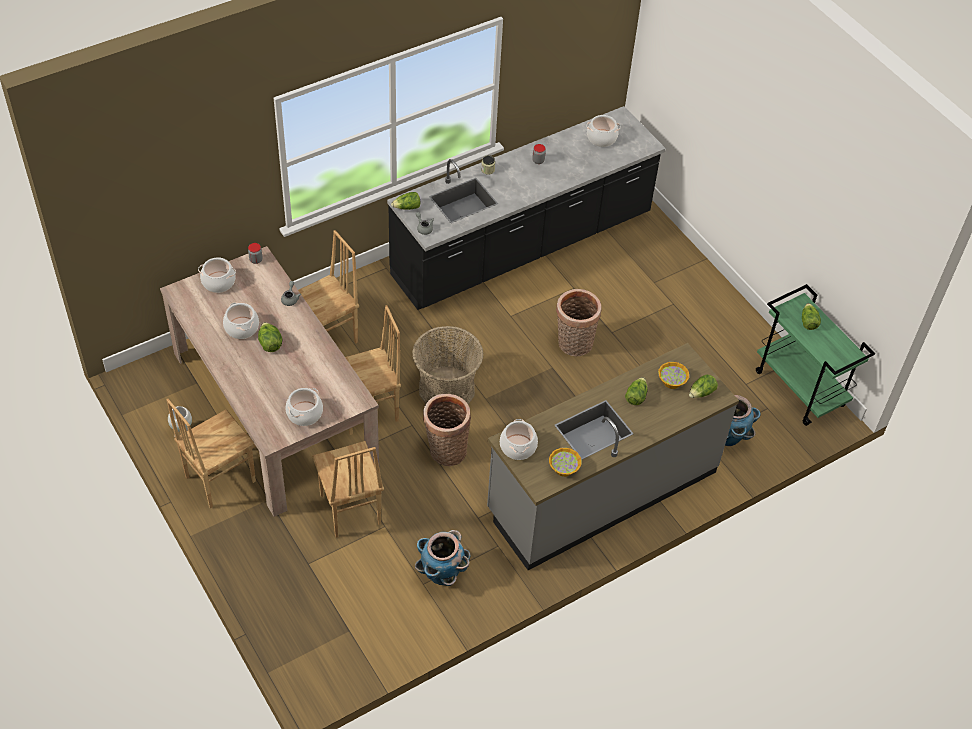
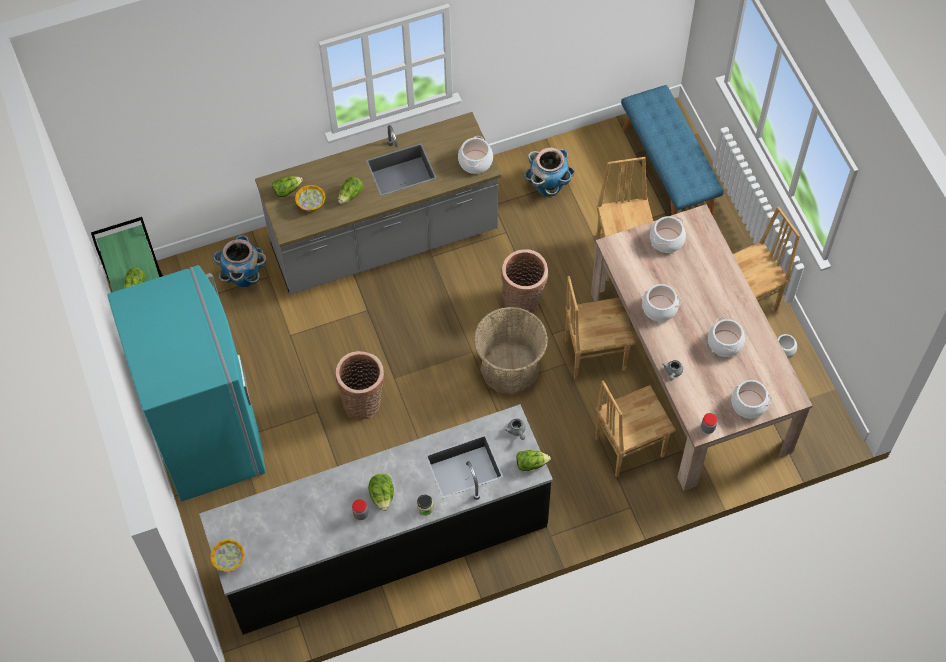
camera: 165 degrees left, 10 degrees up
(270, 344) = (696, 320): lettuce -> lettuce (382, 496)
(309, 613) = (668, 171): none -> blue bench
(564, 469) = (439, 136): bowl -> bowl (229, 561)
(601, 138) = (271, 541): cooking pot -> cooking pot (659, 308)
(699, 305) = (209, 433): none -> turquoise fridge

